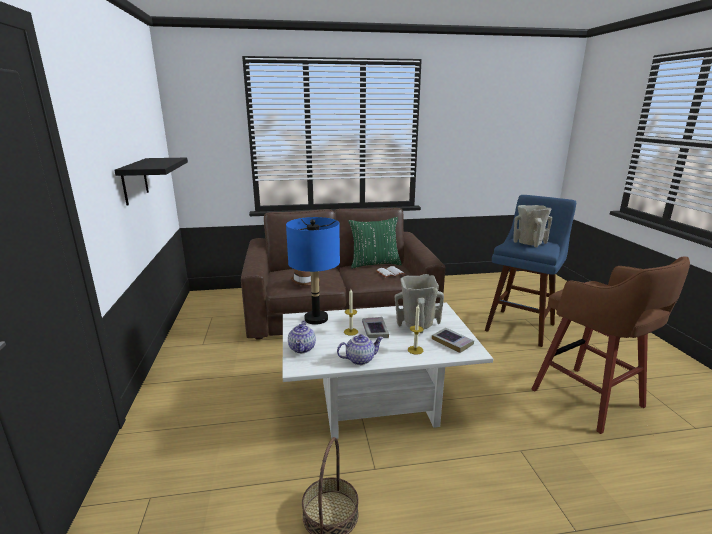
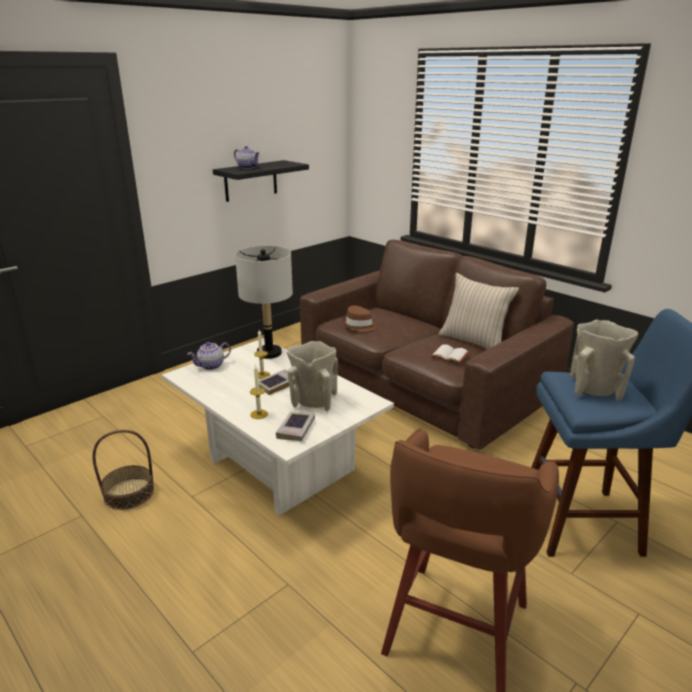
camera: 55 degrees right, 5 degrees up
(316, 319) = (269, 353): blue table lamp -> grey table lamp
(360, 359) = (216, 394): teapot -> teapot (248, 167)
(374, 264) = (473, 341): green pillow -> beige pillow

